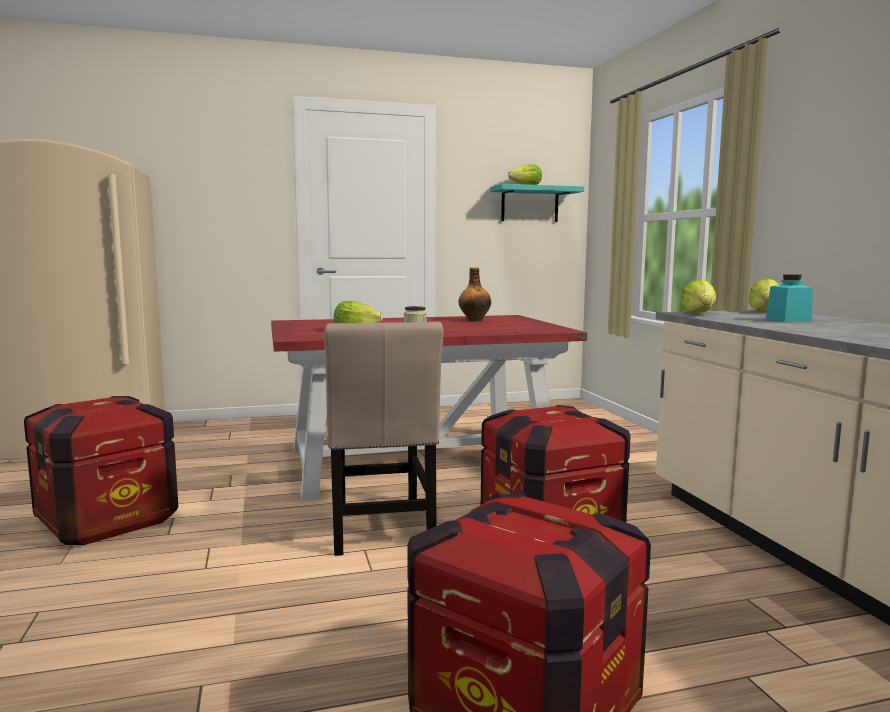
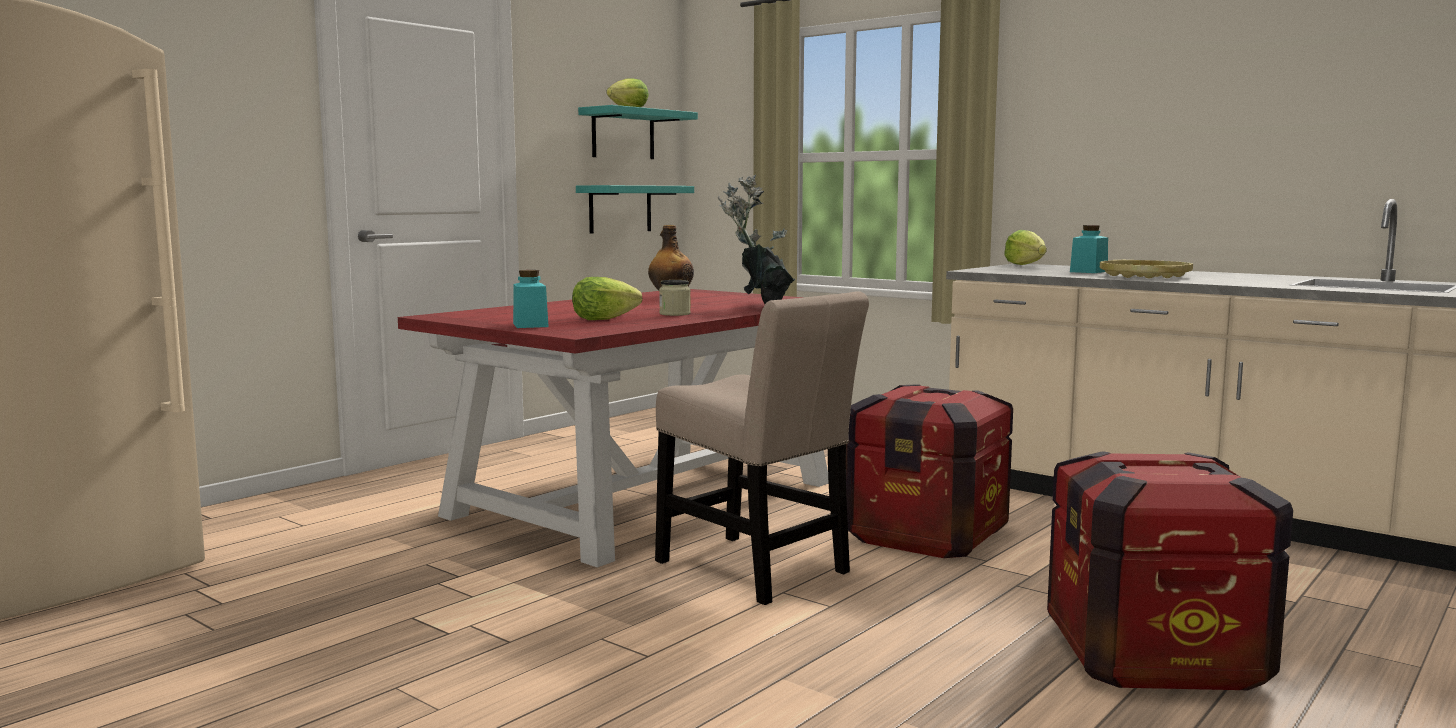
camera: 35 degrees left, 0 degrees up
(107, 520) = (375, 652): crate -> none
(300, 331) = (530, 325): none -> turquoise jar
(498, 330) = (760, 306): none -> potted plant
(524, 257) = (620, 209): none -> turquoise shelf
(699, 314) = (995, 270): lettuce -> none
(818, 328) = (1144, 276): none -> yellow tray

